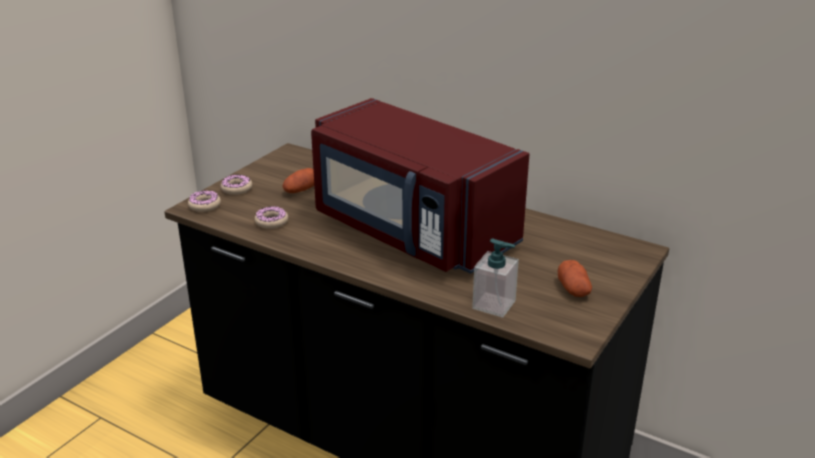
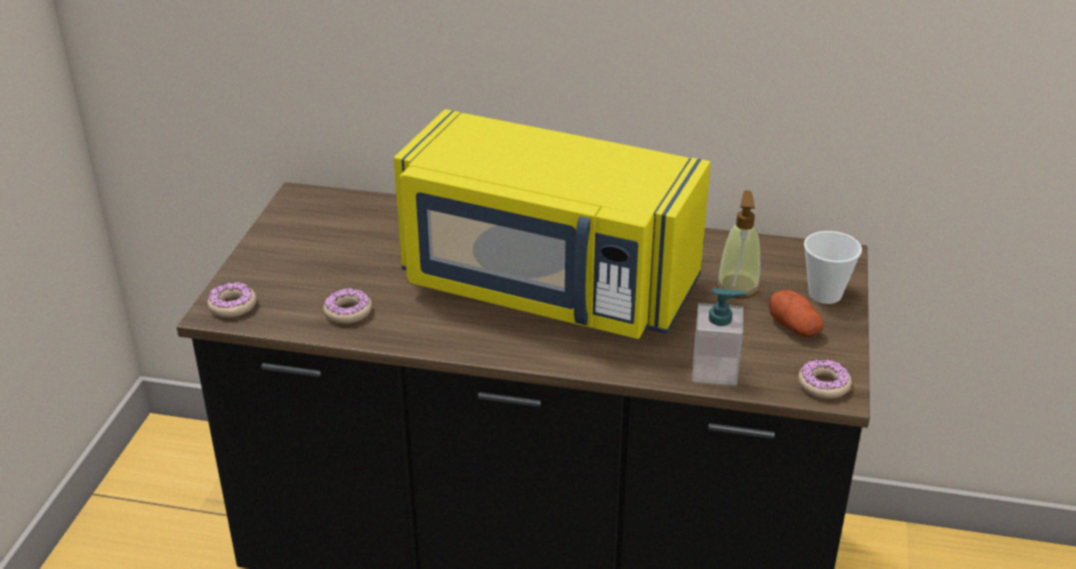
camera: 20 degrees left, 5 degrees up
(236, 189) = (261, 270): donut -> donut (823, 385)
(301, 190) = (356, 254): potato -> none
(411, 231) = (546, 287): red microwave -> yellow microwave
(548, 256) = (737, 286): none -> soap dispenser
(612, 273) = (825, 294): none -> cup

